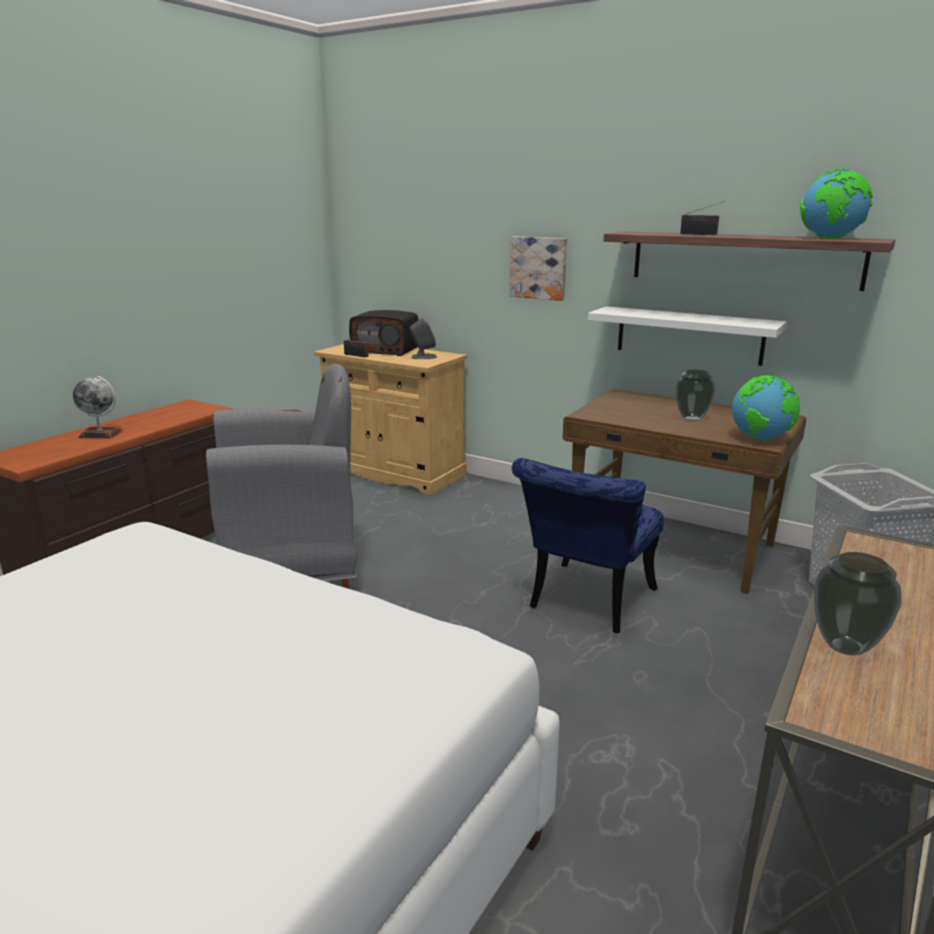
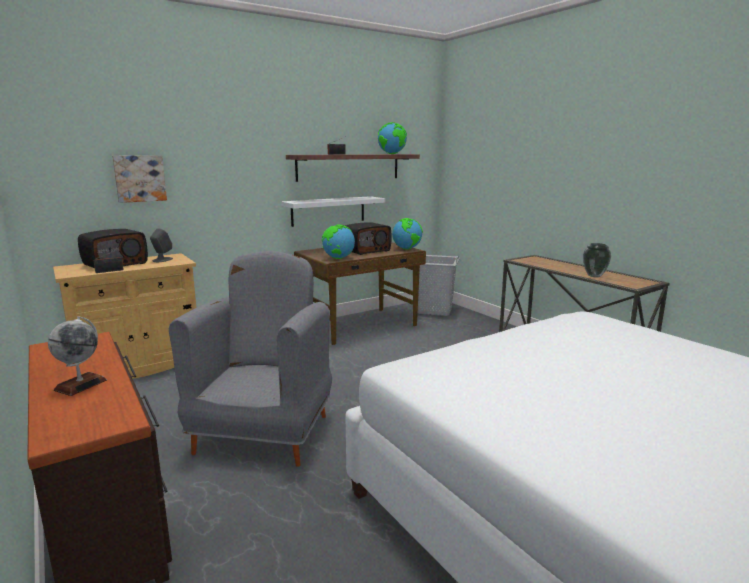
camera: 65 degrees left, 5 degrees down
(539, 268) = (232, 181): picture -> picture (139, 178)
(585, 603) = (393, 355): blue chair -> none
(604, 415) = (338, 258): none -> globe
(692, 419) = (366, 250): vase -> radio

